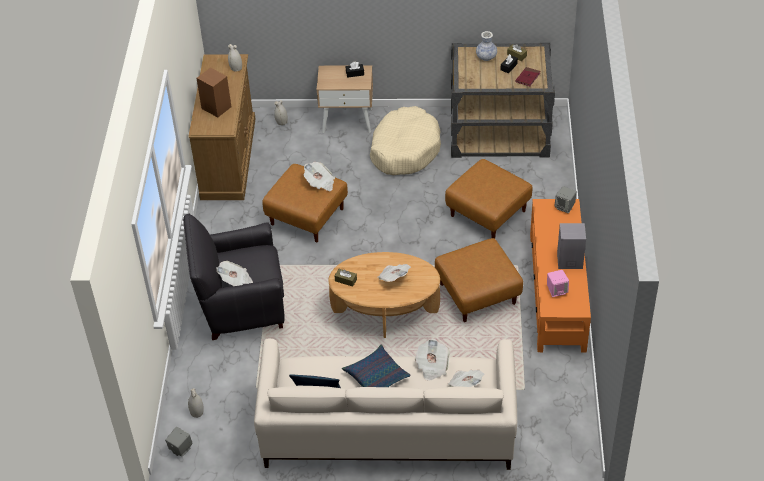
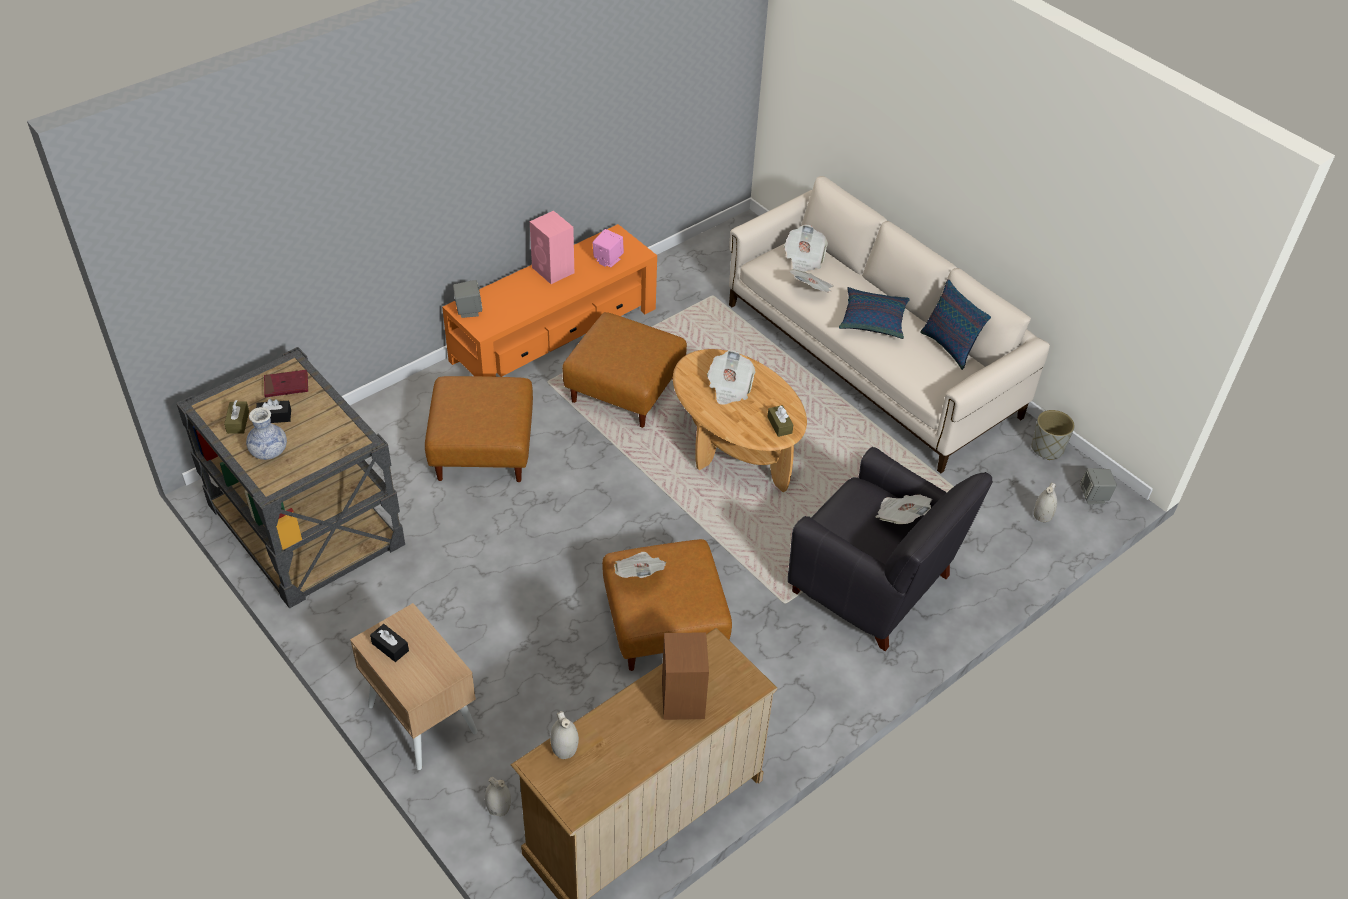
camera: 135 degrees left, 0 degrees up
(232, 458) = (1047, 448): none -> grey planter
(405, 149) = (431, 605): beige dog bed -> none
(569, 261) = (553, 270): grey speaker -> pink speaker

